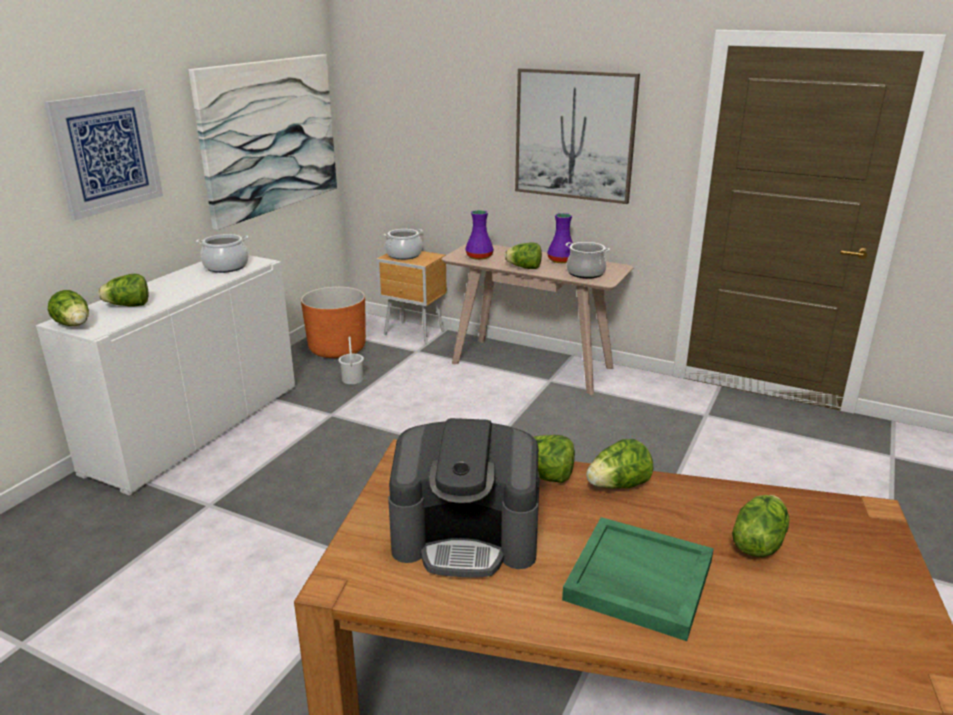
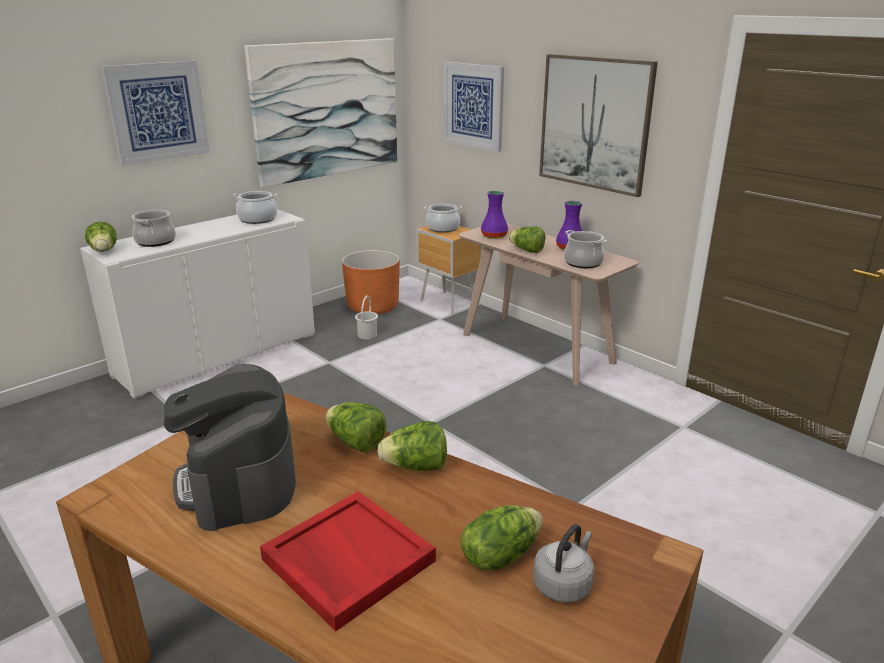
camera: 20 degrees right, 0 degrees up
(128, 306) = (156, 241): lettuce -> cooking pot
(429, 123) = (473, 105): none -> picture
(467, 536) = (238, 481): coffee machine -> coffee machine turned 45 degrees clockwise
(637, 580) = (346, 560): green tray -> red tray
(825, 553) = (563, 584): none -> grey kettle

